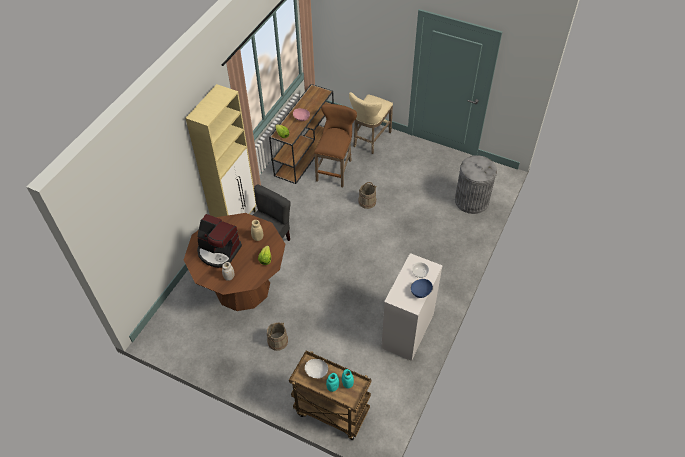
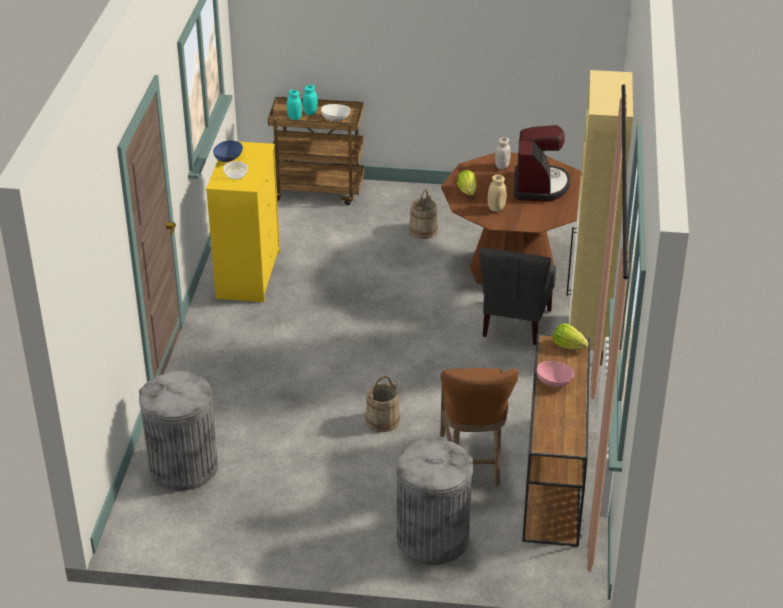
camera: 160 degrees right, 15 degrees down
(218, 251) = (539, 186): coffee machine -> coffee machine turned 90 degrees clockwise
(370, 140) = (433, 538): beige stool -> grey trash can
(407, 331) = (248, 274): white dresser -> yellow dresser

